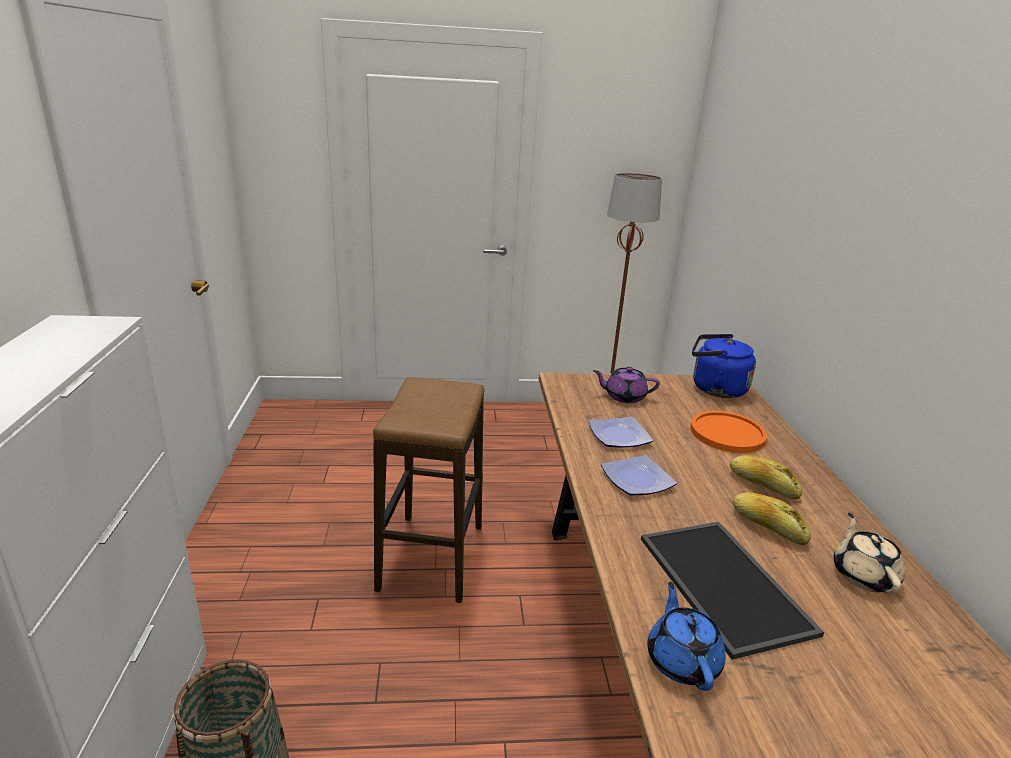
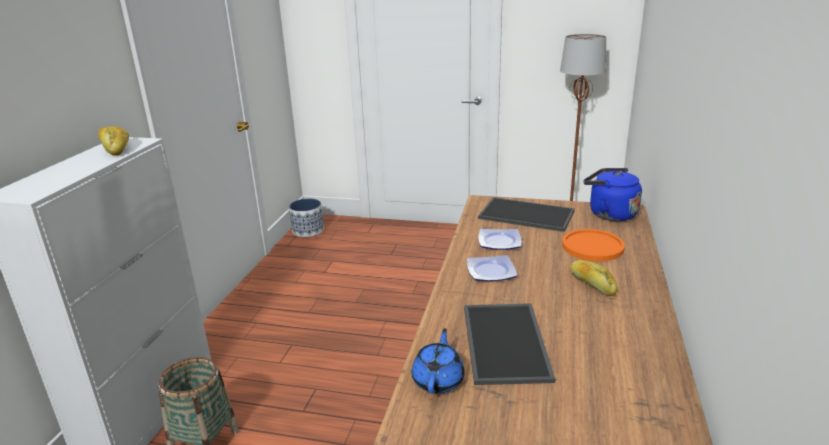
camera: 20 degrees right, 0 degrees up
(276, 424) = (308, 230): none -> planter
(431, 557) = (378, 328): stool -> none
(624, 396) = (525, 215): purple teapot -> tray
(767, 526) = (572, 311): bread -> bread (117, 149)
(863, 575) = (625, 351): beige teapot -> none

